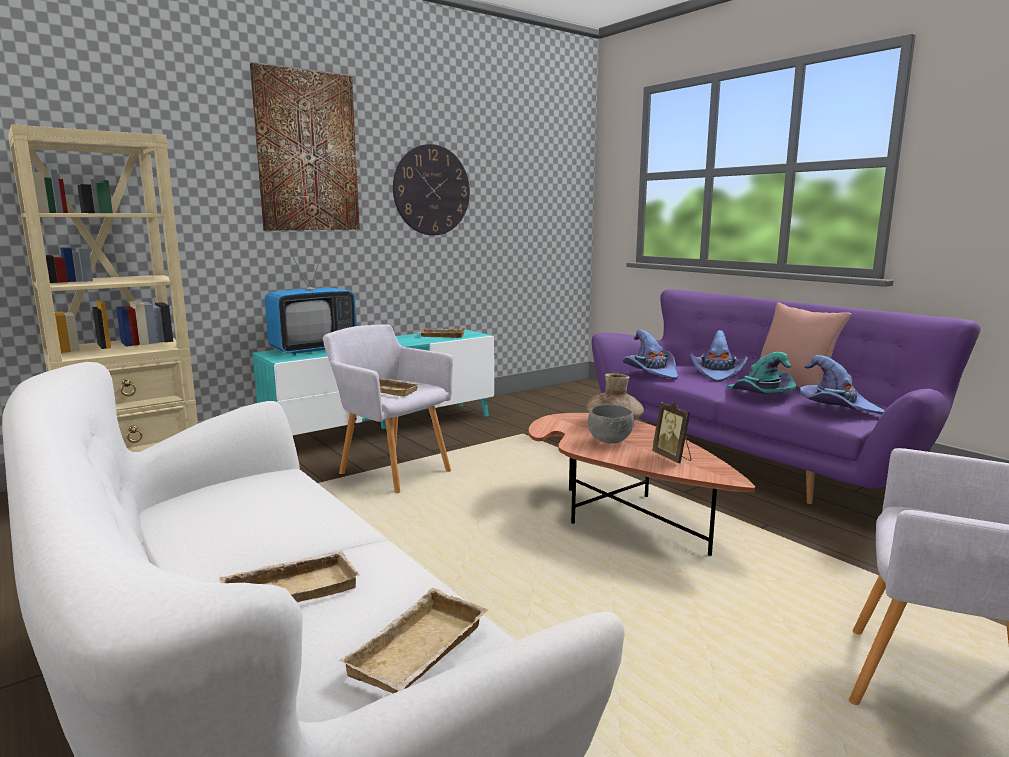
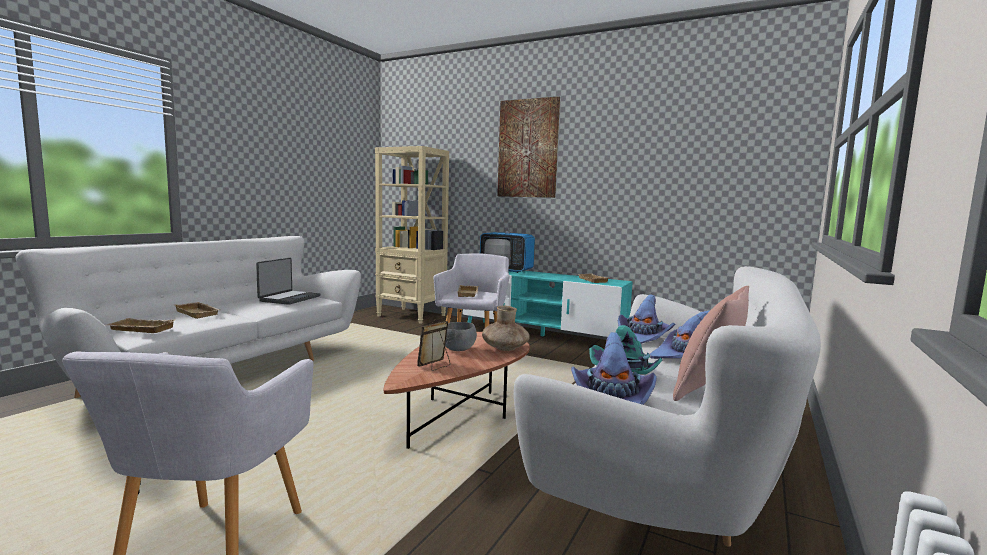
camera: 65 degrees right, 5 degrees down
(235, 499) = (289, 298): none -> laptop
(431, 190) = (616, 169): wall clock -> none
(756, 459) = (674, 464): purple sofa -> white sofa

